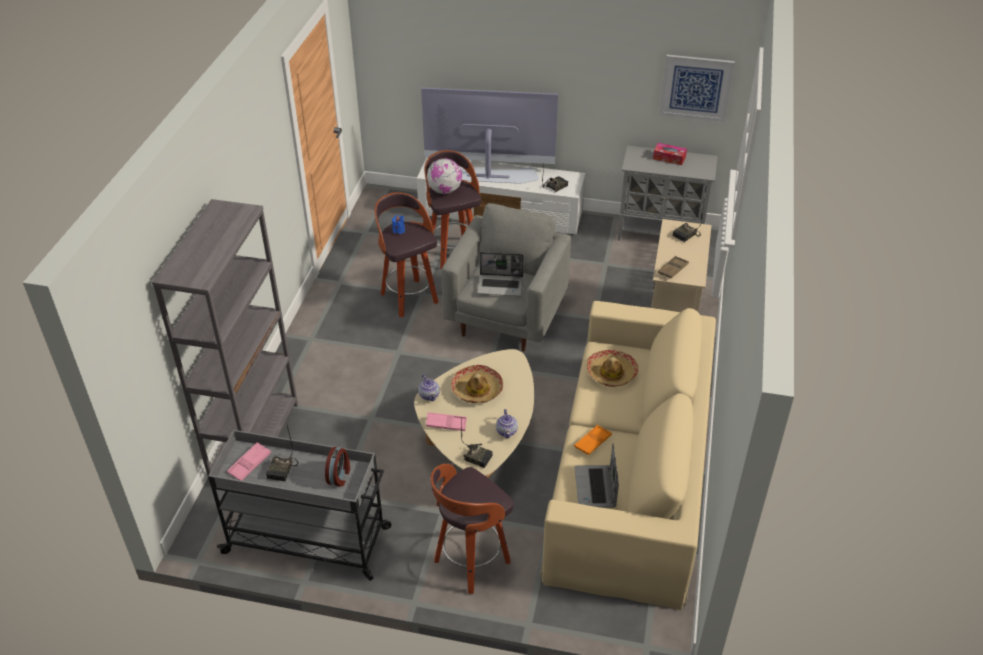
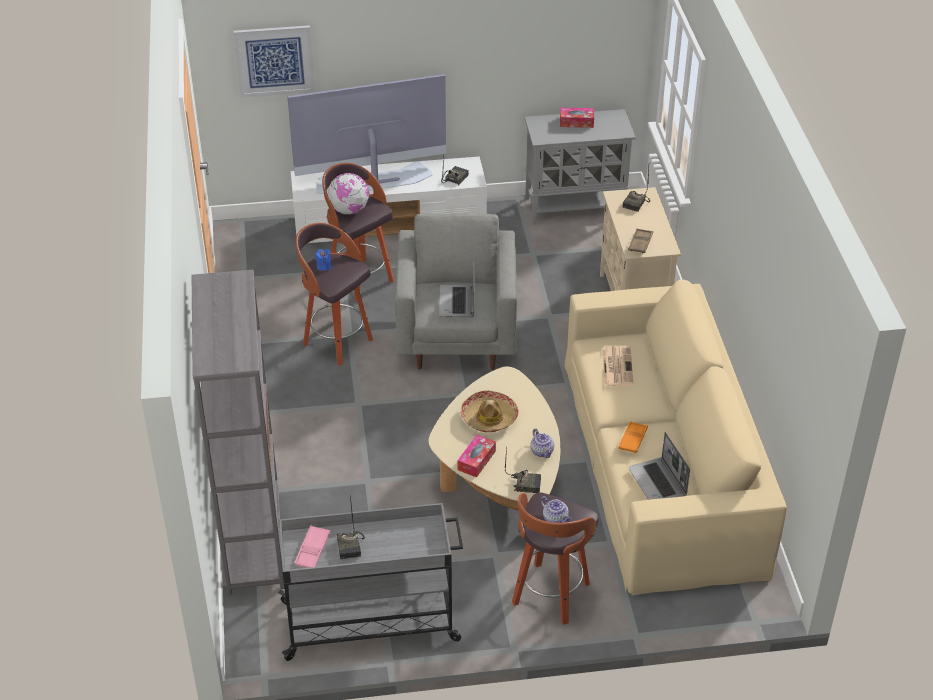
camera: 20 degrees left, 0 degrees up
(339, 476) = (413, 536): alarm clock -> none
(429, 395) = (443, 436): teapot -> teapot (556, 519)
(446, 424) = (476, 460): pink tray -> tissue box
(501, 286) = (457, 302): laptop -> laptop turned 105 degrees clockwise
(611, 373) = (617, 366): hat -> newspaper
(696, 88) = (595, 40): picture -> picture (274, 61)

